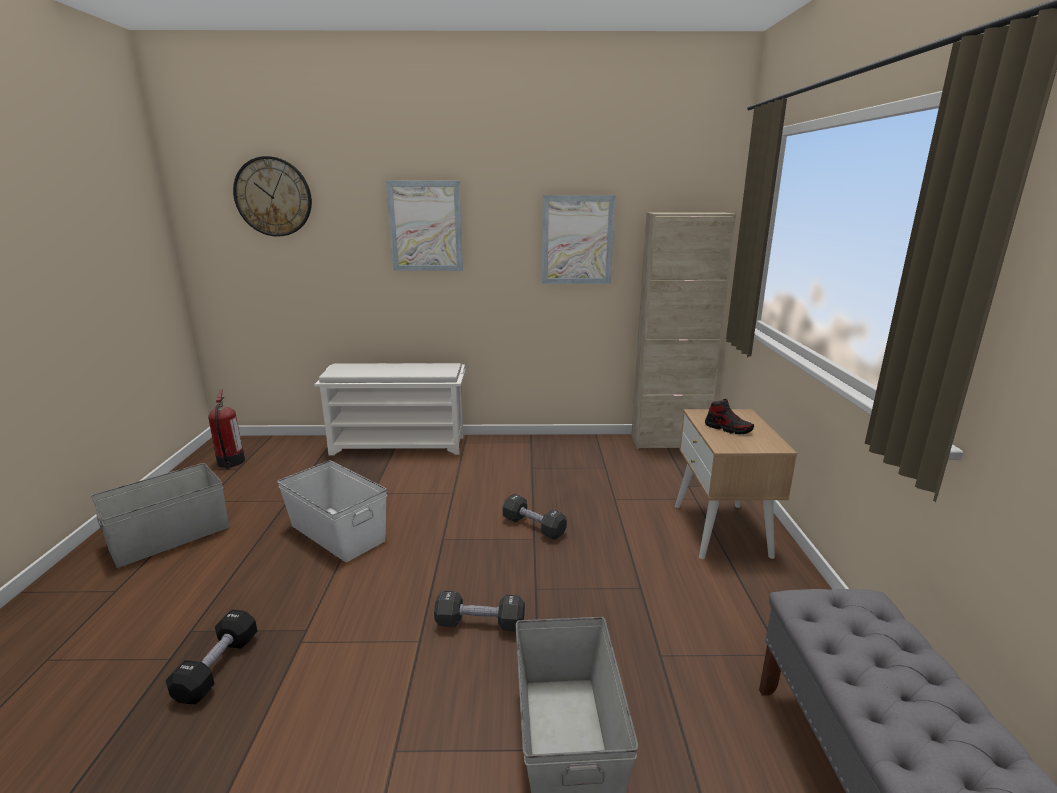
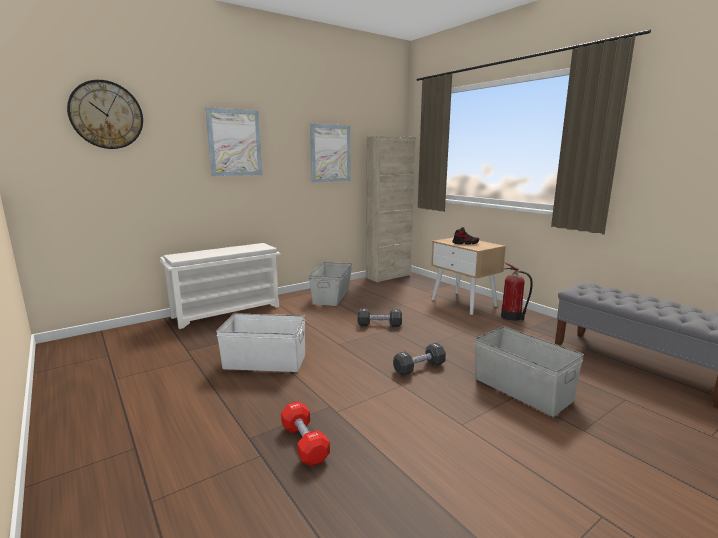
camera: 35 degrees left, 5 degrees down
(171, 537) = (124, 406): grey storage box -> grey storage box (332, 296)
(218, 668) = (304, 443): black dumbbell -> red dumbbell
(231, 462) = (92, 353): fire extinguisher -> fire extinguisher (512, 317)

